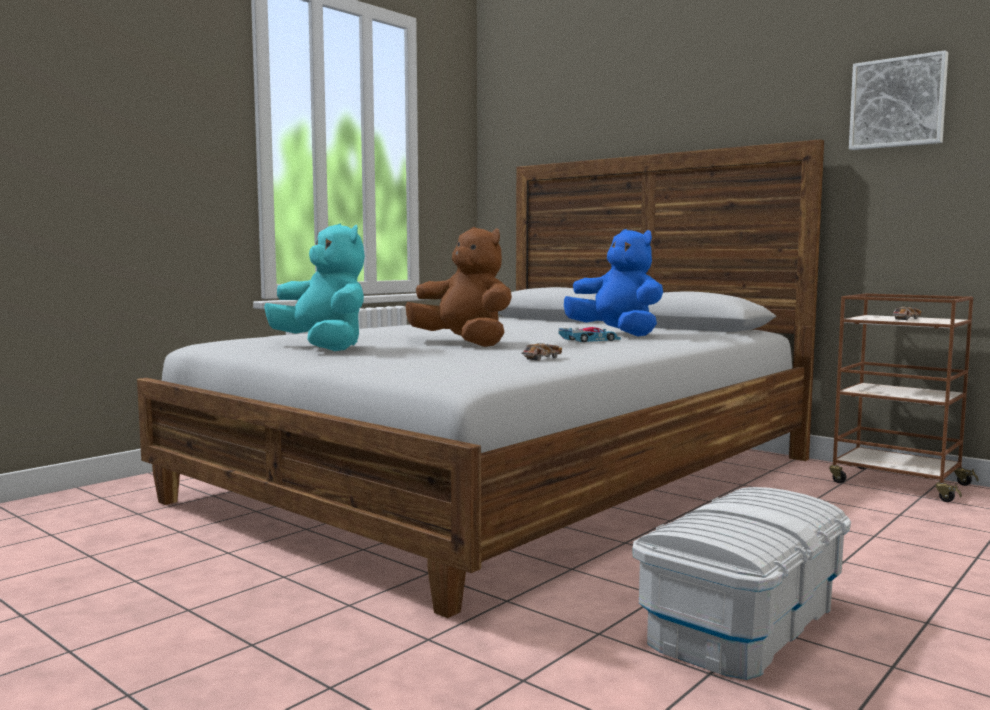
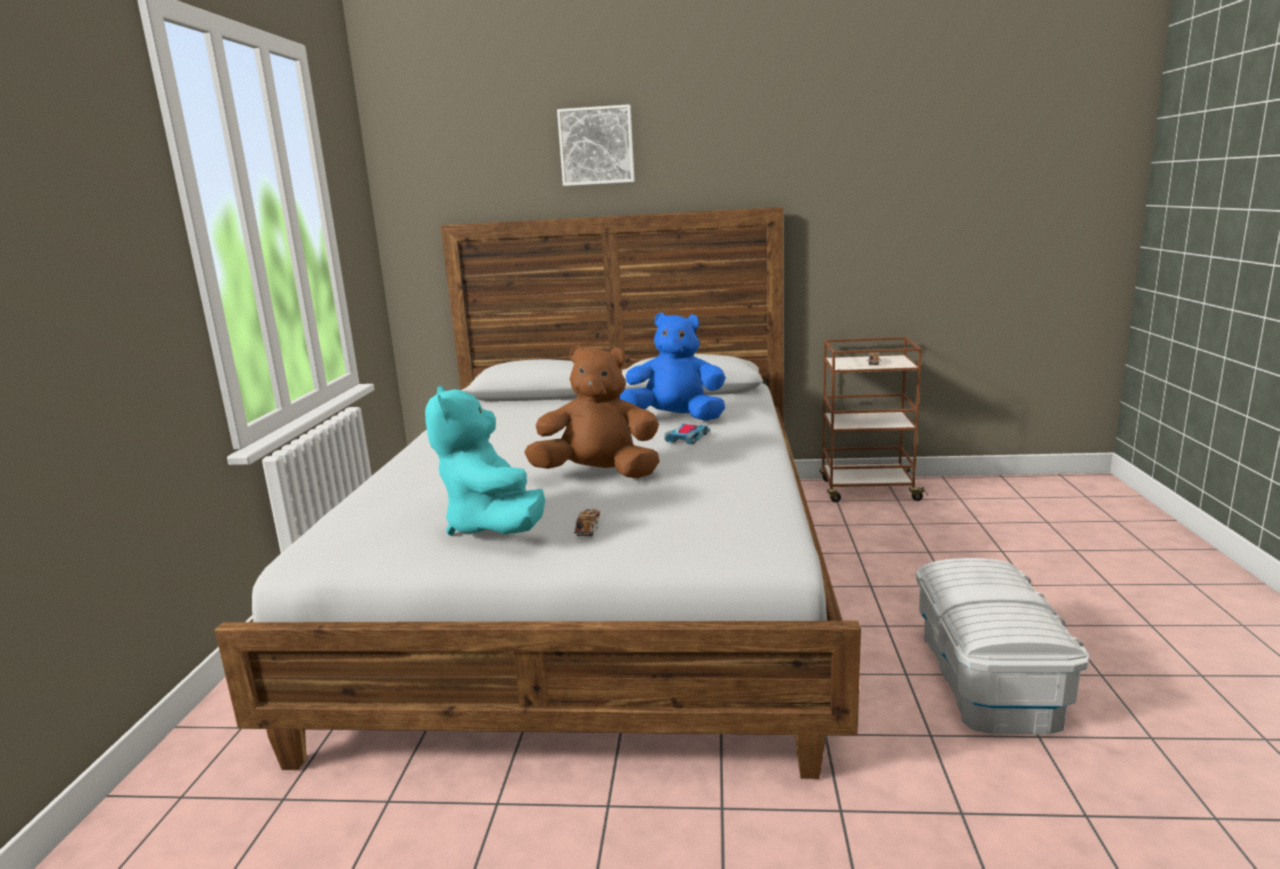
camera: 35 degrees left, 10 degrees up
(323, 348) = (493, 527): turquoise plush toy -> turquoise plush toy turned 120 degrees counterclockwise
(542, 358) = (743, 488): toy car -> toy car (588, 529)
(898, 103) = (842, 176): picture -> picture (596, 146)

